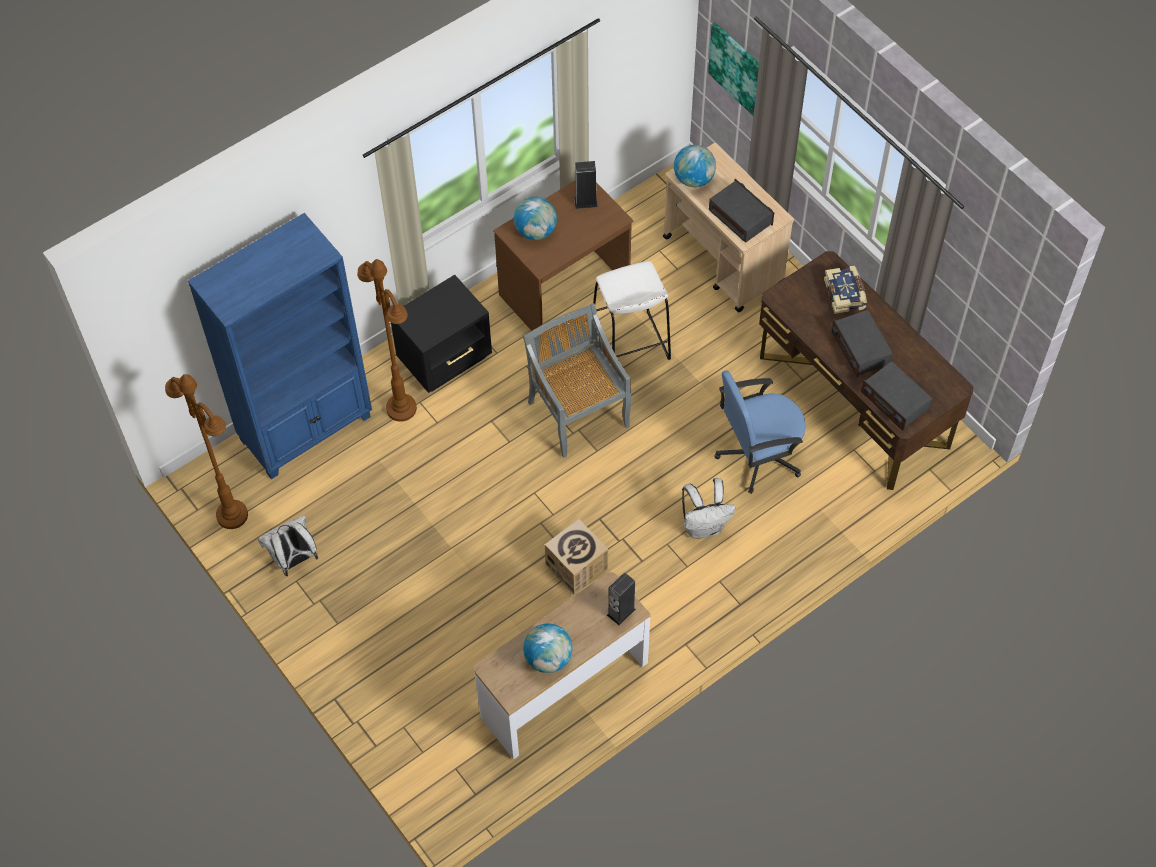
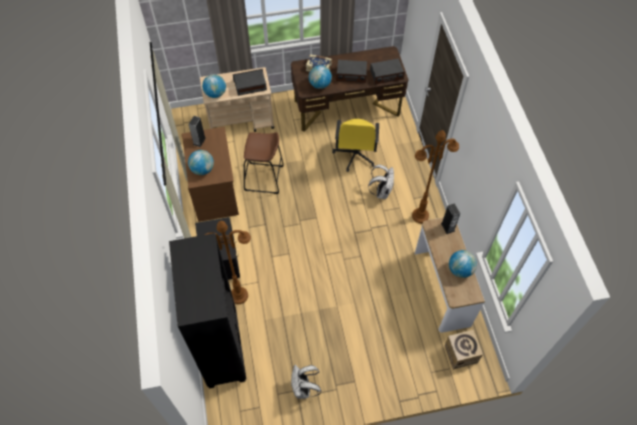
camera: 65 degrees left, 0 degrees up
(231, 515) = (256, 412): brown floor lamp -> brown floor lamp (420, 216)
(307, 428) = (223, 349): blue bookcase -> black bookcase
(576, 567) = (376, 253): cardboard box -> cardboard box (460, 354)
(578, 412) = (289, 216): grey chair -> none
(630, 344) = (264, 178): white stool -> brown stool
(736, 68) = (186, 32): picture -> none
(758, 455) = (355, 155): blue office chair -> yellow office chair
(807, 312) = (320, 84): none -> globe

